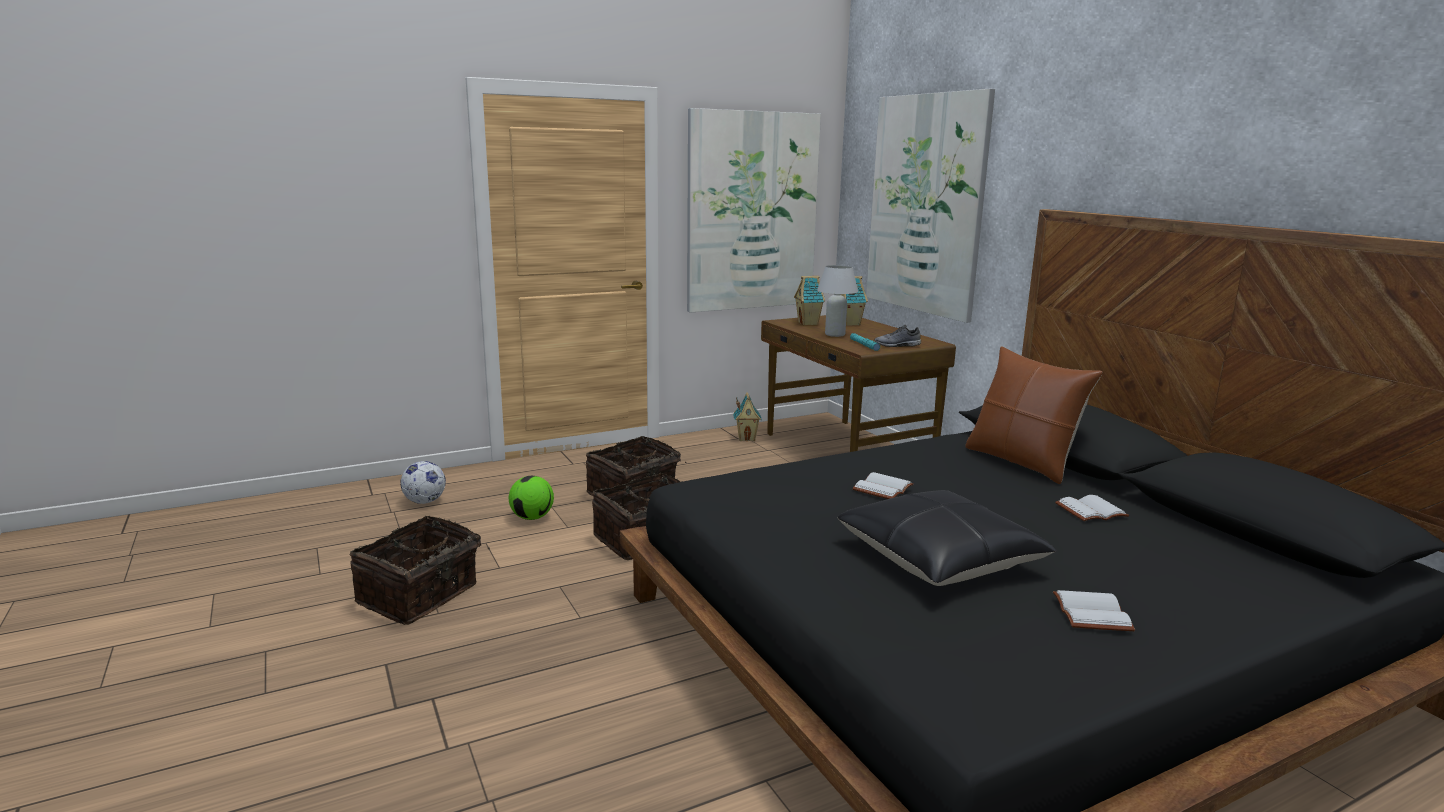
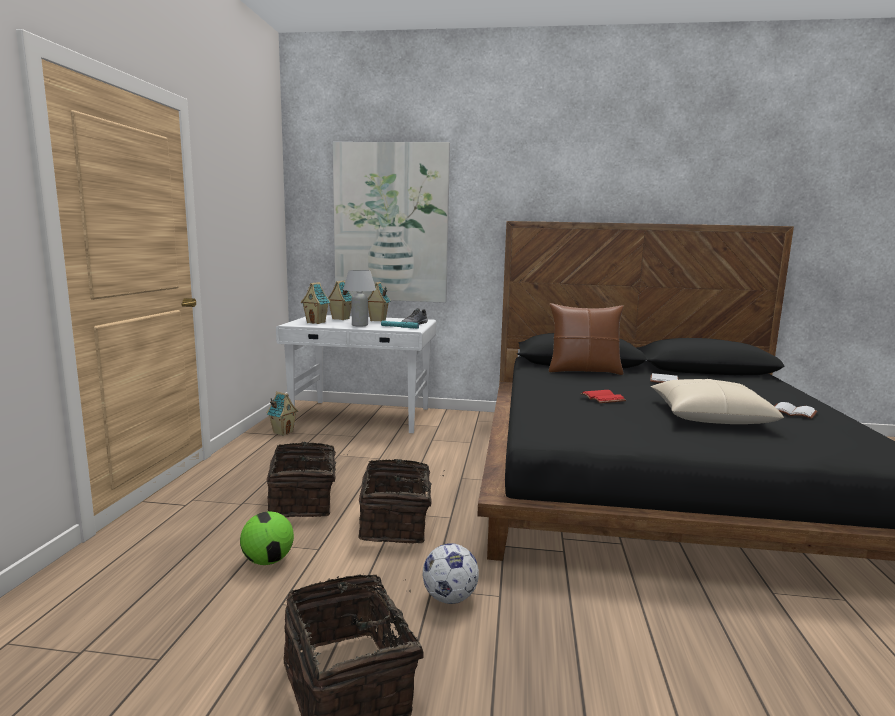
camera: 55 degrees left, 5 degrees down
(425, 502) = (102, 617): football -> football (450, 598)
(752, 212) = (248, 231): picture -> none
(847, 450) = (362, 417): brown desk -> white desk
(879, 333) = (377, 320): none -> toy house
(884, 489) = (604, 398): white book -> red book
(939, 558) = (709, 417): black pillow -> beige pillow

